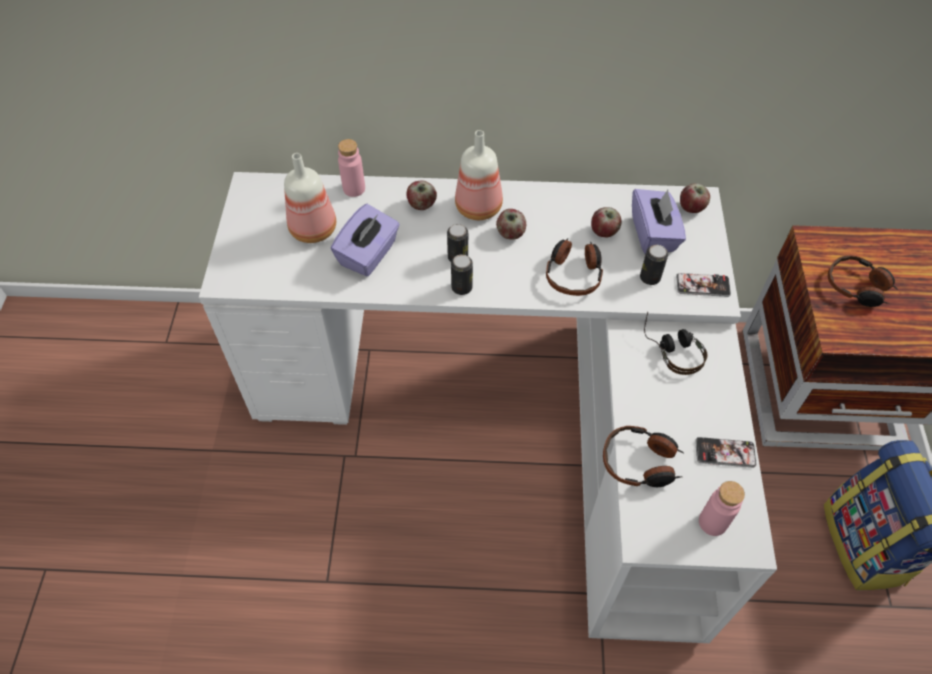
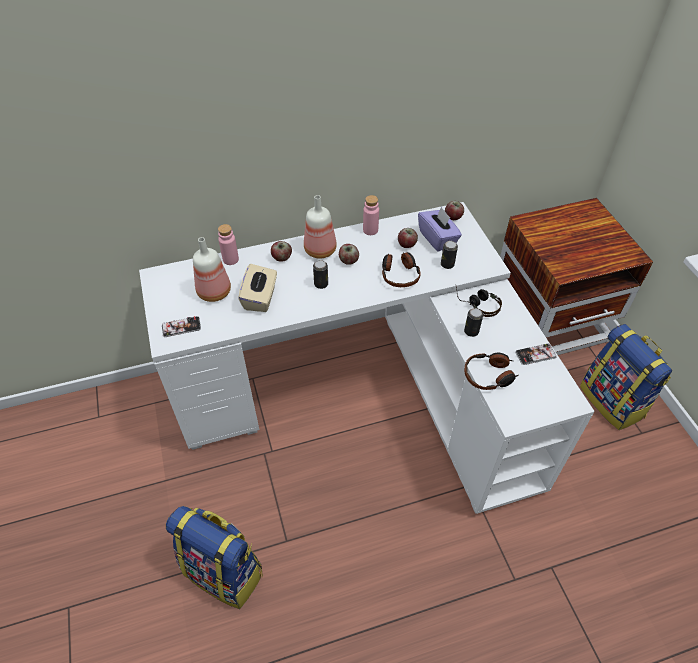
camera: 20 degrees left, 5 degrees down
(237, 594) = (225, 572): none -> backpack
(369, 254) = (260, 298): purple tissue box -> beige tissue box
(461, 287) = (332, 302): can -> can (471, 331)
(703, 285) = (480, 261): phone -> phone (181, 327)
(712, 522) = (546, 396): pink bottle -> pink bottle (370, 230)
(857, 287) = (562, 242): headphones -> none

